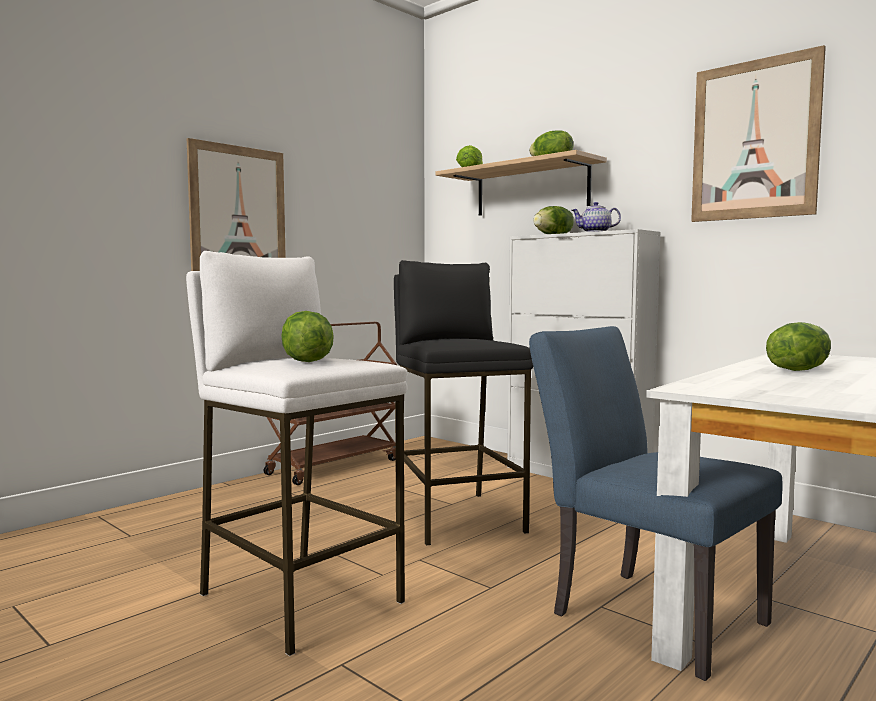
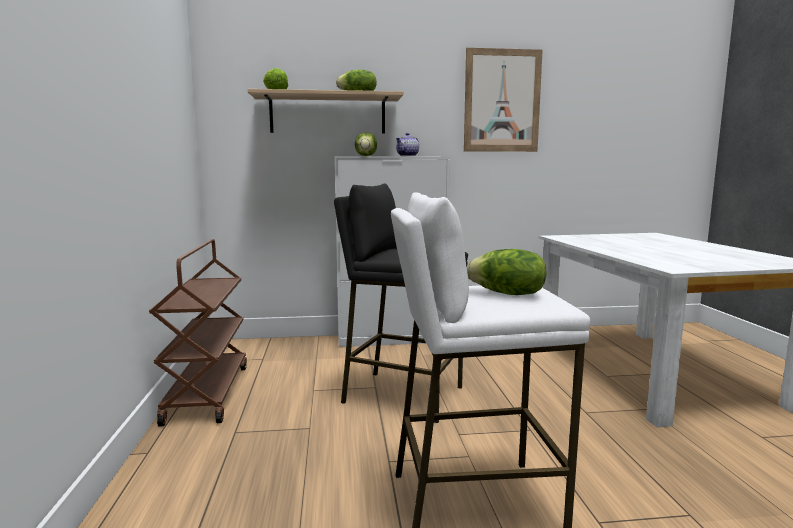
camera: 50 degrees left, 5 degrees up
(238, 215) = (111, 126): picture -> none
(644, 613) = (604, 406): blue chair -> none
(798, 370) = (621, 248): lettuce -> none

